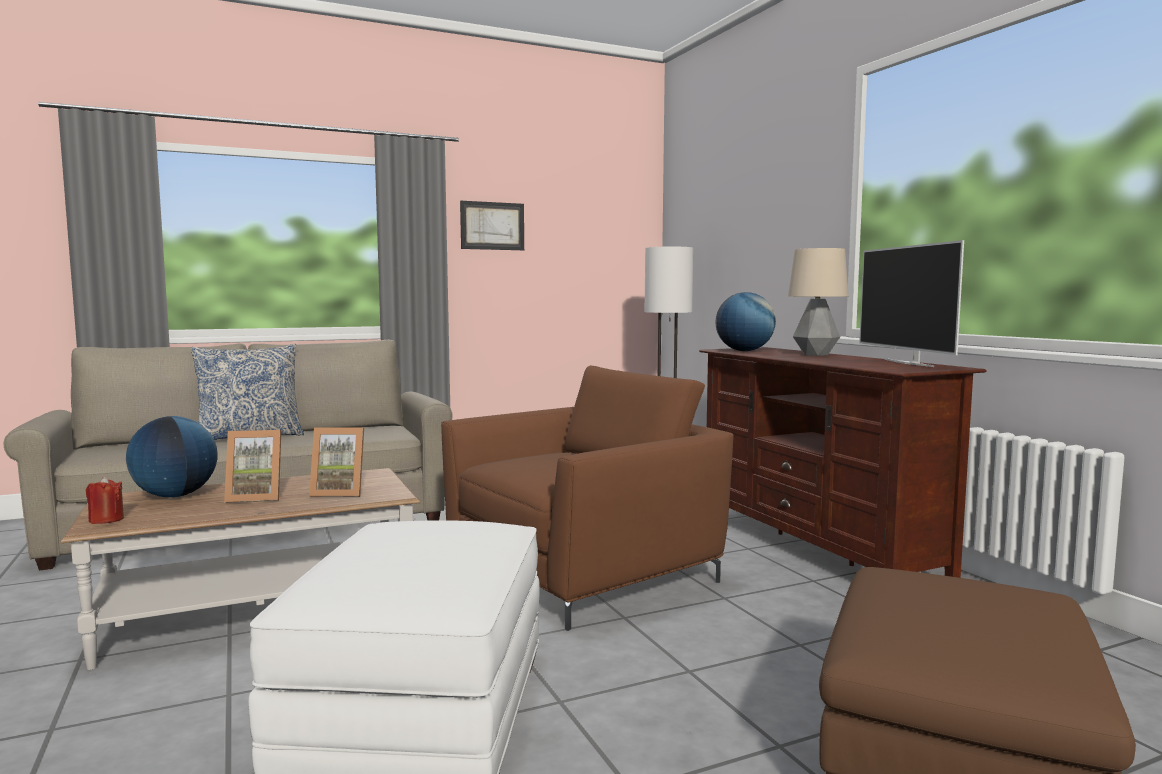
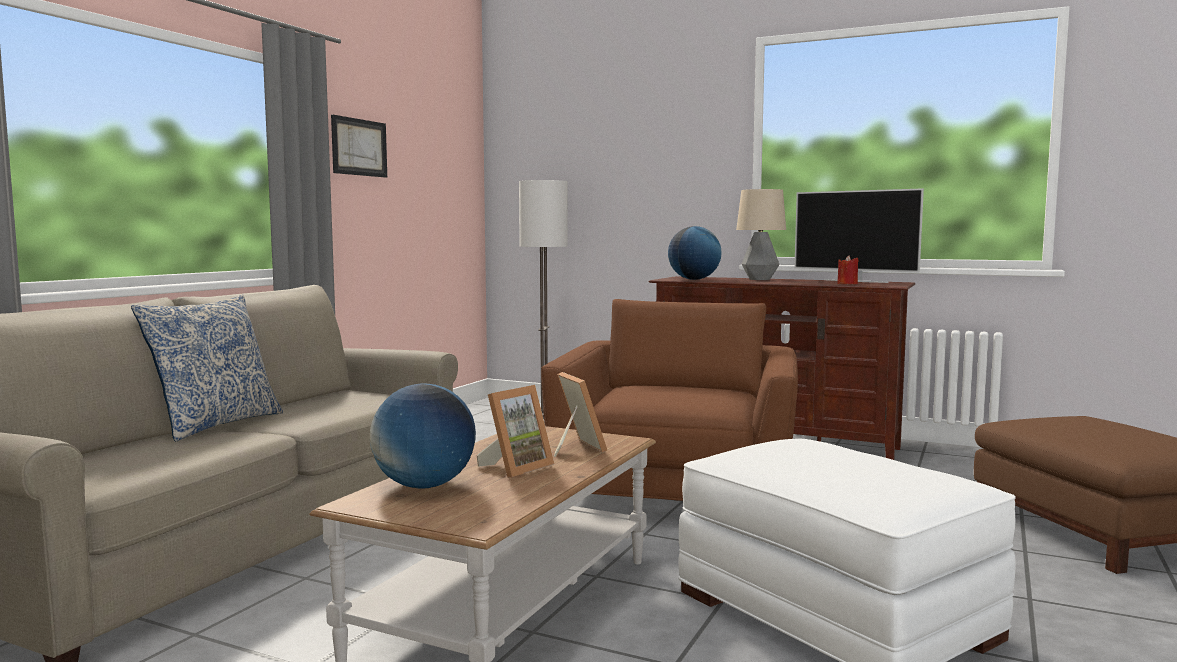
camera: 40 degrees left, 0 degrees up
(106, 520) = (459, 518): red candle -> red candle (847, 284)
(340, 492) = (575, 448): picture frame -> picture frame turned 75 degrees counterclockwise

